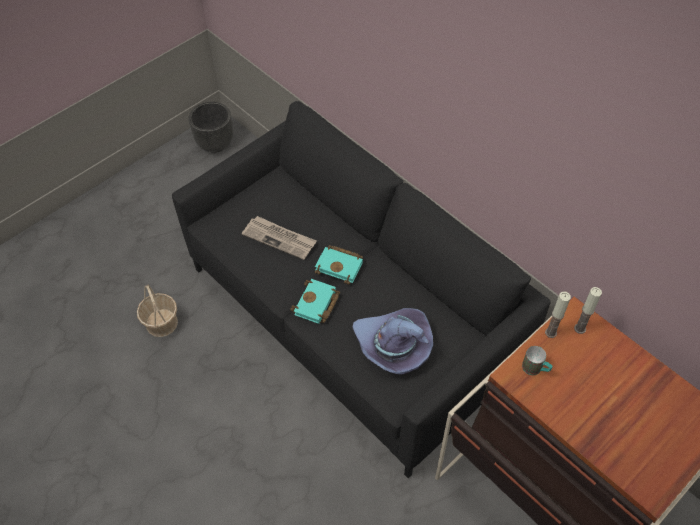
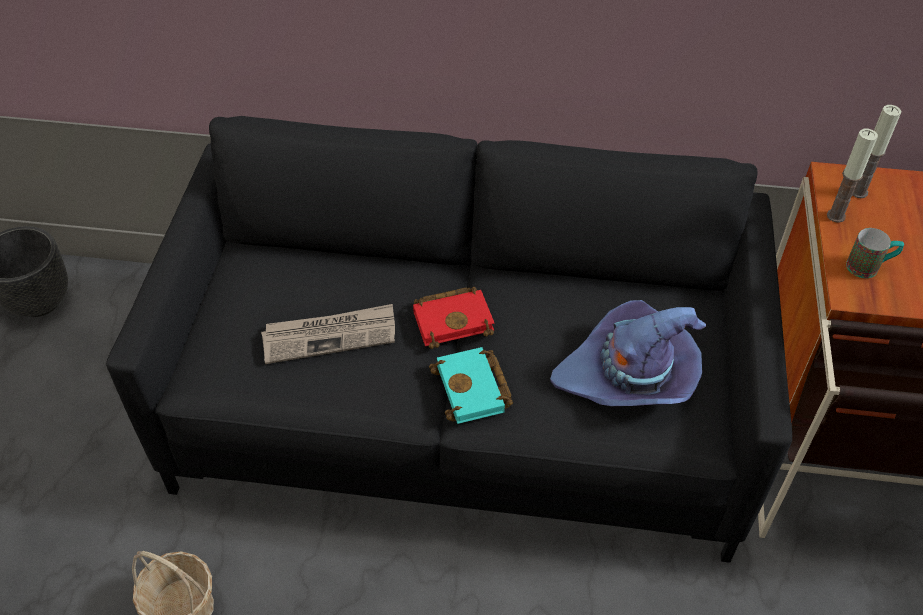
camera: 40 degrees left, 5 degrees down
(340, 266) = (454, 319): turquoise book -> red book

